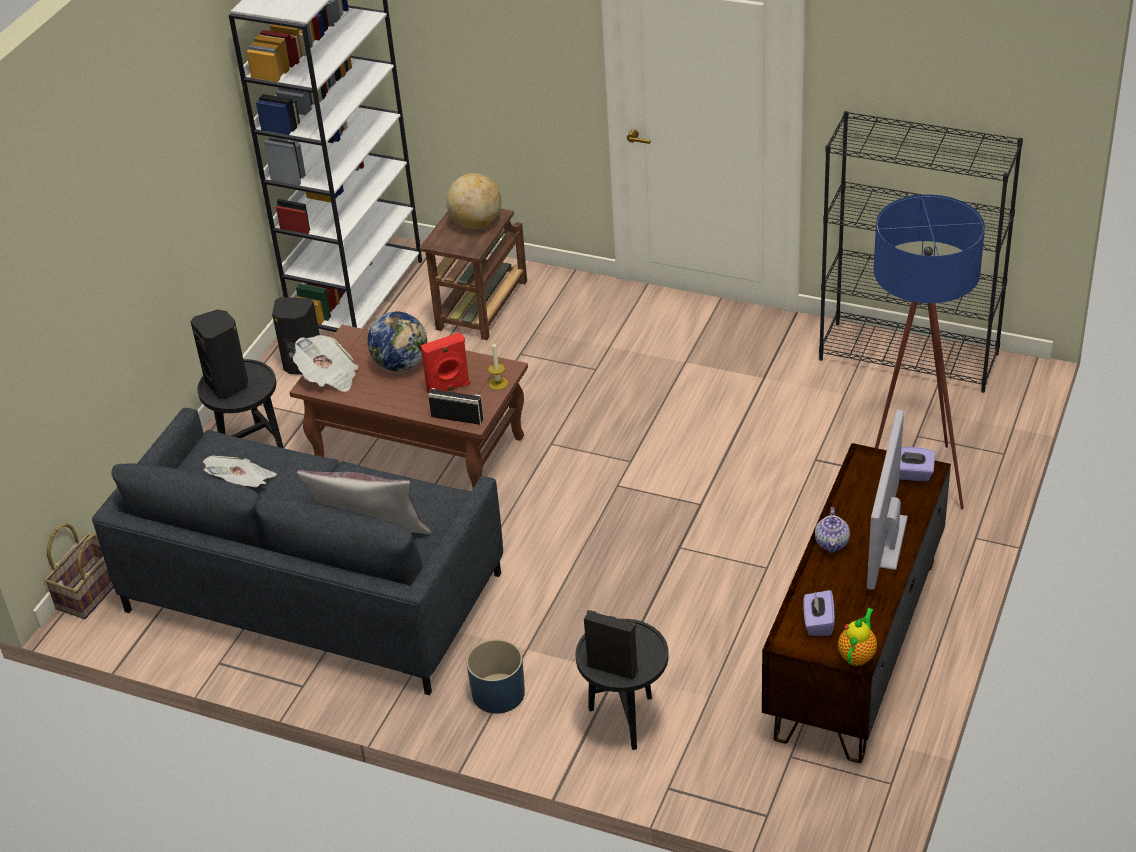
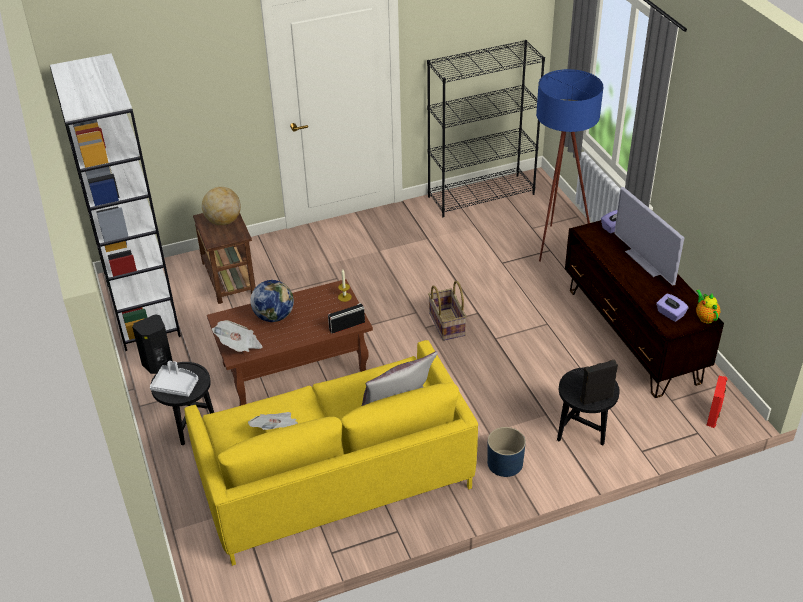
camera: 45 degrees left, 0 degrees up
(90, 590) = (191, 569): basket -> basket (446, 324)
(228, 384) = (176, 385): black speaker -> white tray
(313, 592) = (335, 479): grey sofa -> yellow sofa
(449, 389) = (321, 314): red speaker -> red speaker (713, 416)
(832, 543) = (625, 276): teapot -> none

